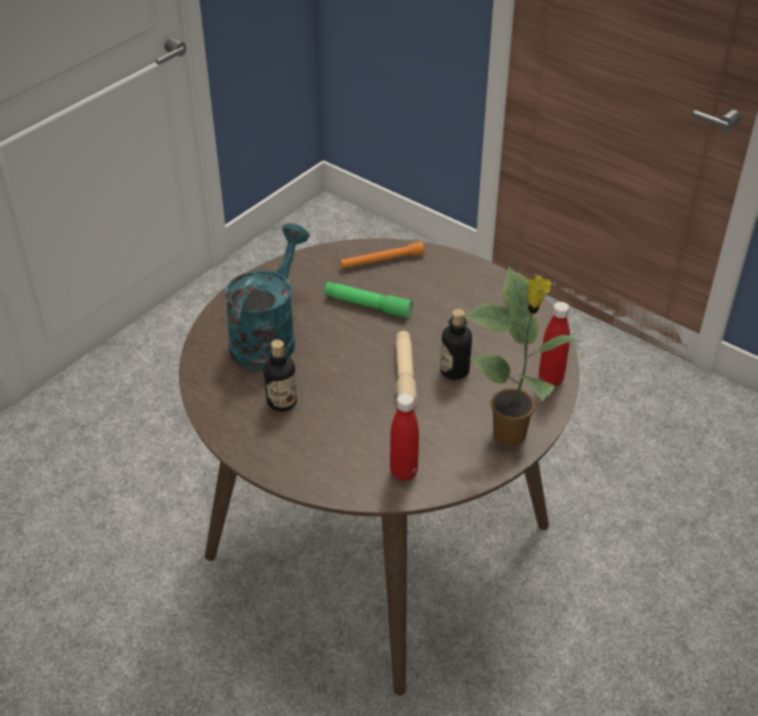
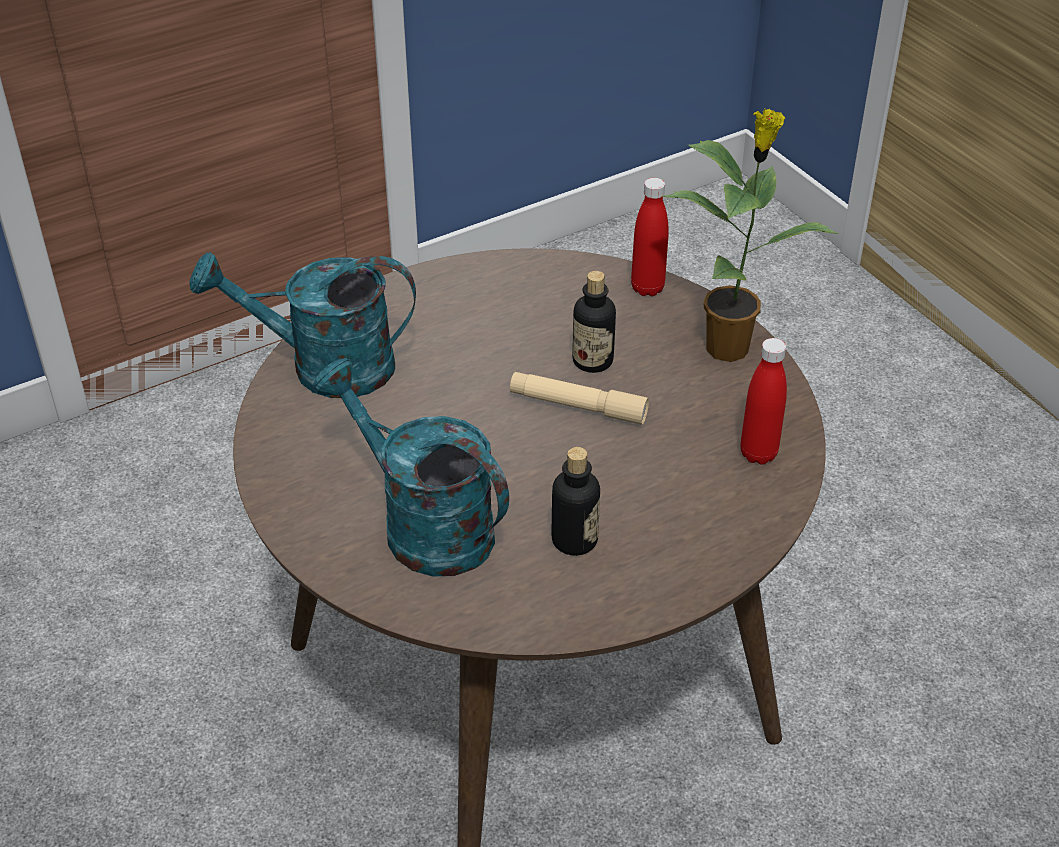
camera: 70 degrees left, 0 degrees up
(367, 305) = (414, 405): green flashlight -> none
(382, 261) = (324, 367): orange flashlight -> turquoise watering can

